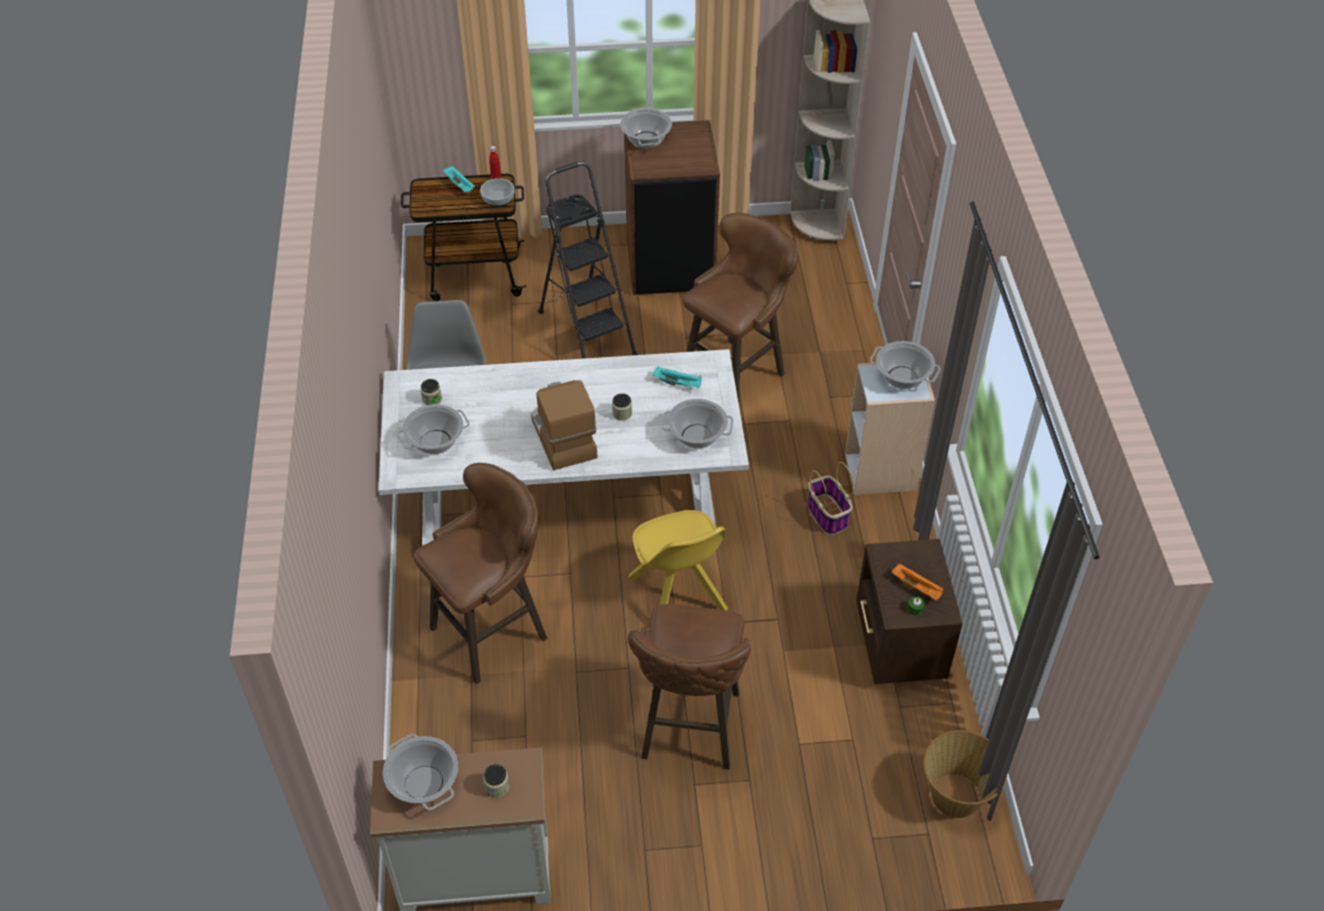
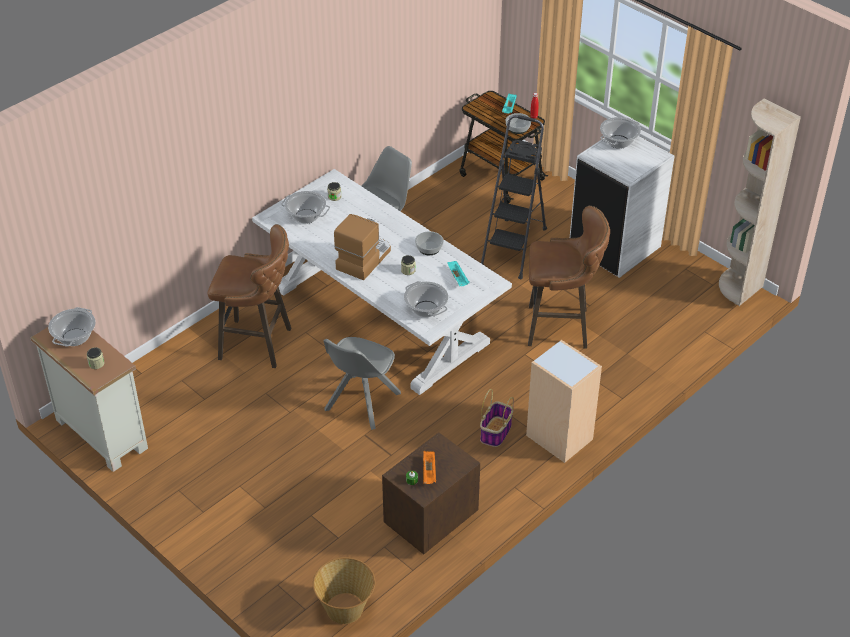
camera: 50 degrees right, 5 degrees down
(606, 376) = (429, 248): none -> bowl
(671, 265) = (614, 247): brown cabinet -> white cabinet
(678, 596) = (361, 403): yellow chair -> grey chair
(690, 730) = (274, 462): brown stool -> none
(902, 378) = (573, 365): cooking pot -> none

